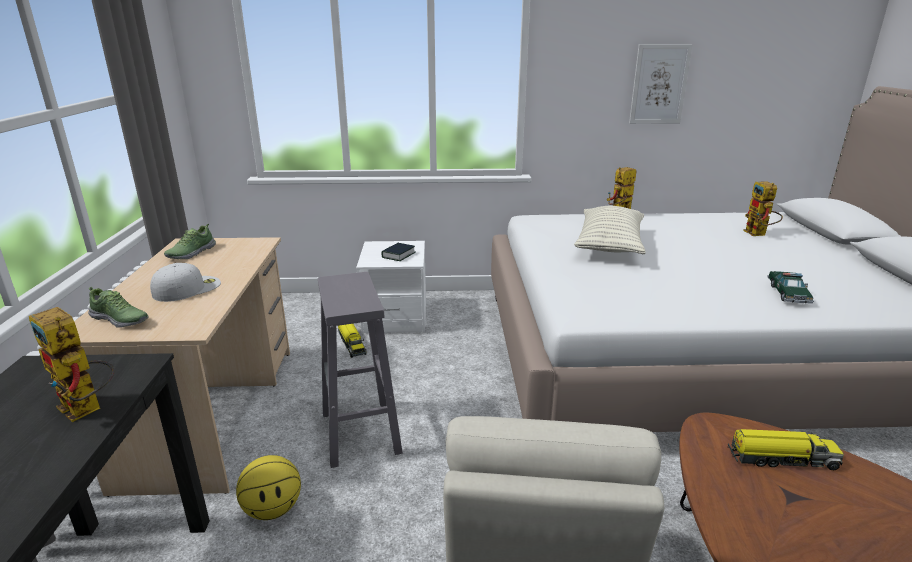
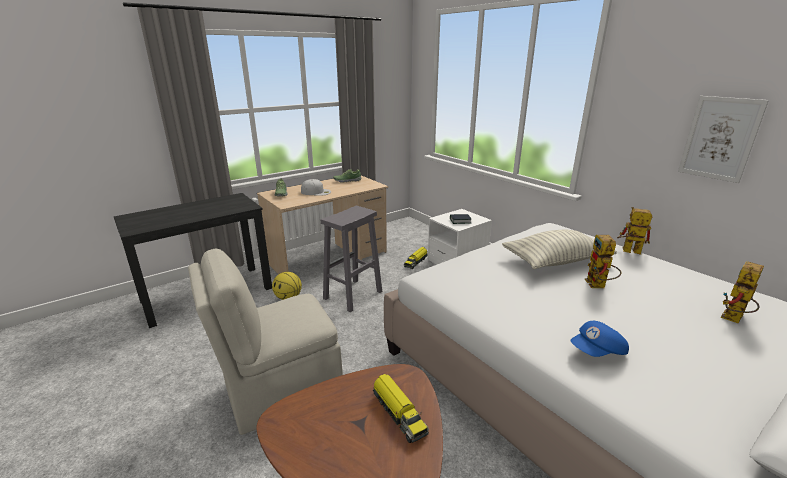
camera: 55 degrees right, 0 degrees up
(88, 409) = (218, 211): toy robot -> toy robot (598, 286)
(787, 293) = (597, 352): toy car -> blue cap

